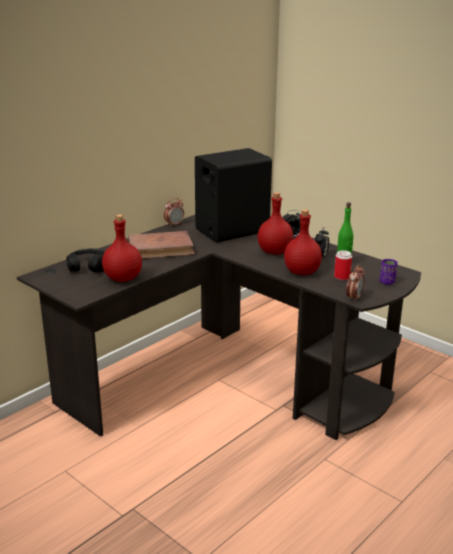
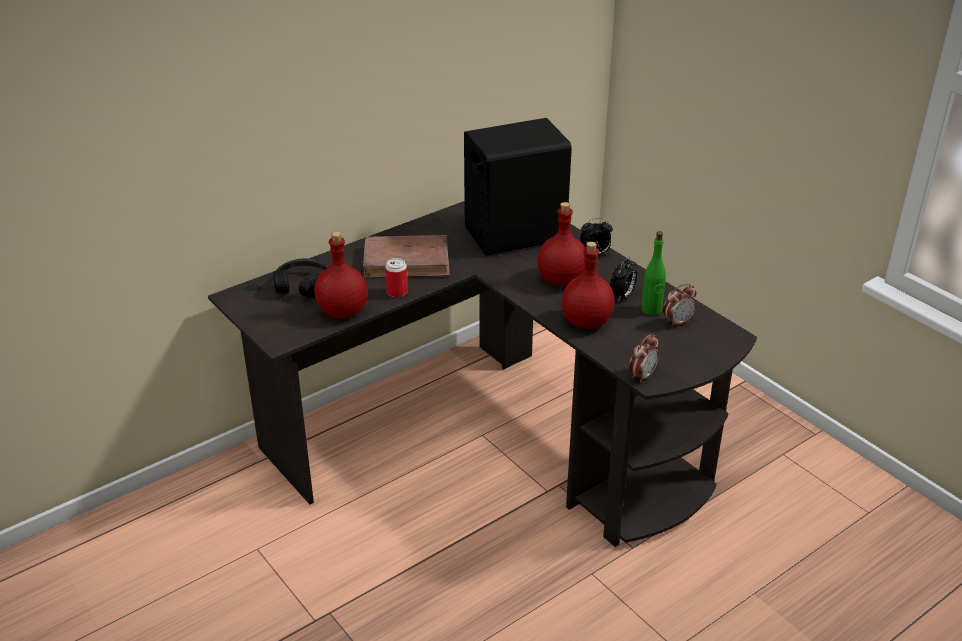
camera: 10 degrees right, 10 degrees up
(174, 224) = (437, 216): alarm clock -> alarm clock (678, 322)
(342, 277) = (639, 336): can -> can (397, 292)
(387, 282) = (700, 351): purple cup -> none

